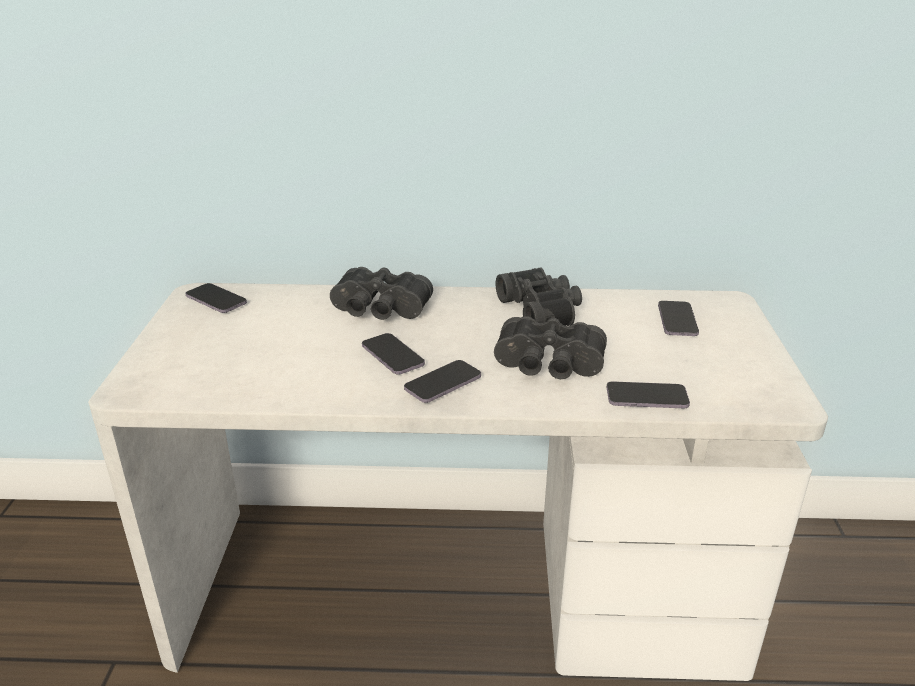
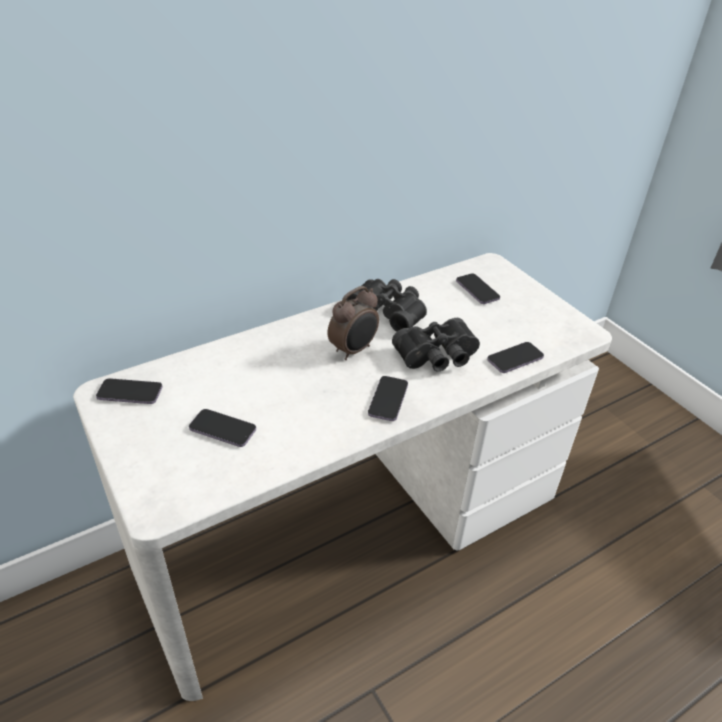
camera: 35 degrees left, 10 degrees up
(379, 310) = (277, 353): black binoculars -> none
(392, 356) = (330, 390): phone -> phone (222, 429)
(460, 331) = (354, 350): none -> alarm clock

